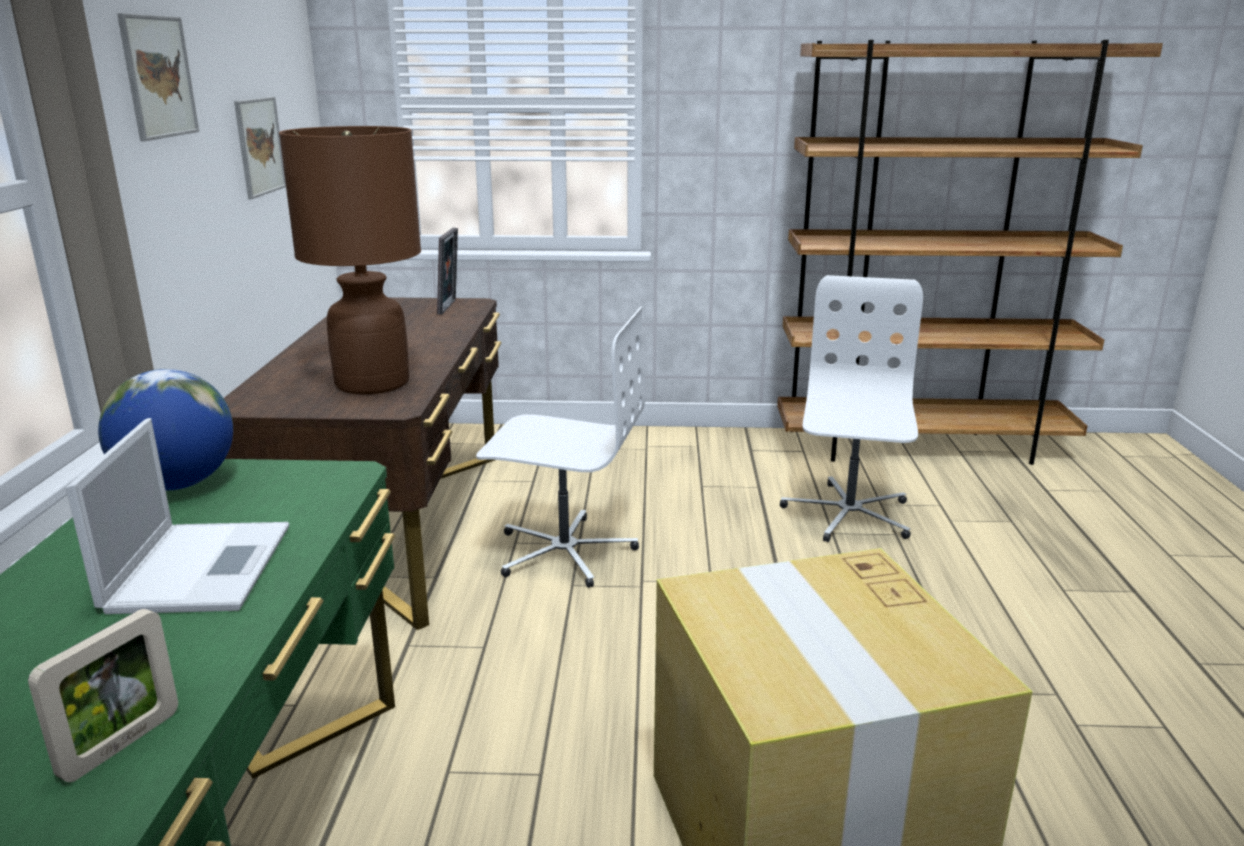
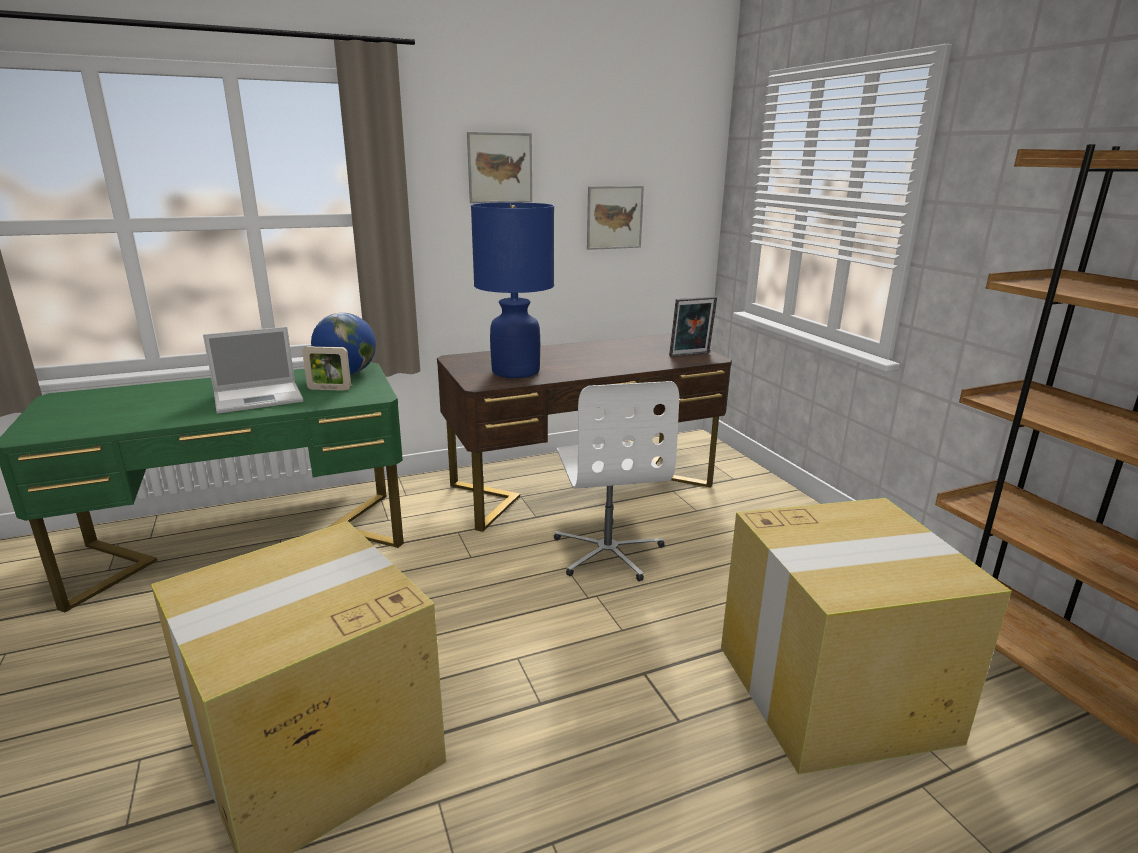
camera: 65 degrees right, 0 degrees up
(121, 744) = (111, 423): picture frame -> picture frame (329, 389)
(372, 383) = (516, 371): brown table lamp -> blue table lamp
(847, 514) = (835, 691): white office chair -> cardboard box

